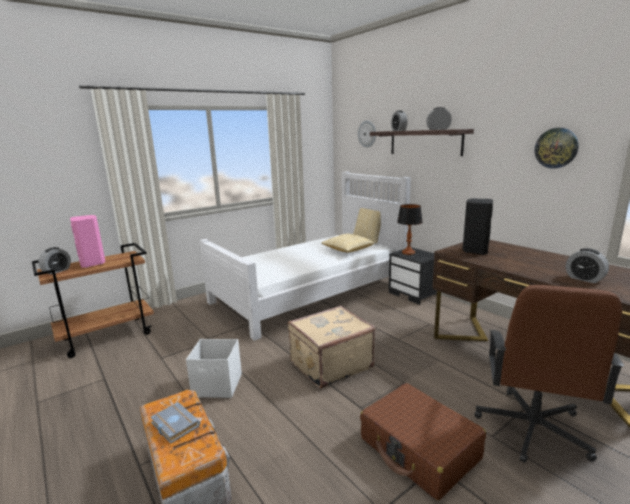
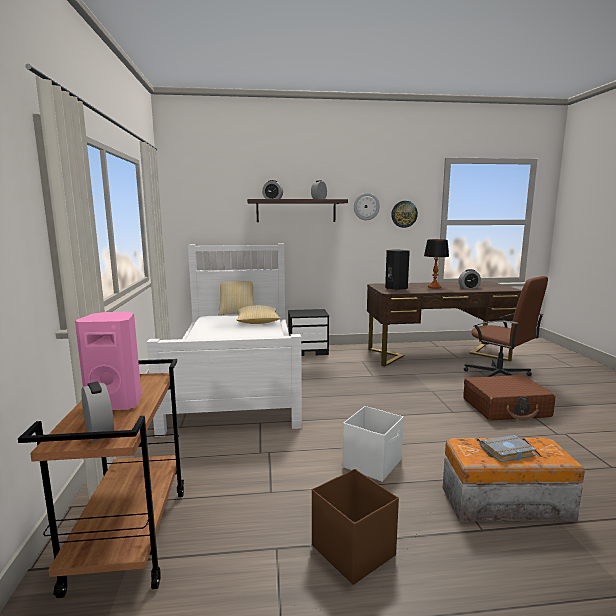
camera: 60 degrees left, 5 degrees down
(105, 406) = (352, 550): none -> brown storage box
(330, 364) = (384, 406): beige suitcase -> none
(367, 134) = (220, 202): wall clock -> wall clock (366, 206)
(408, 252) = (300, 313): table lamp -> table lamp (434, 287)

